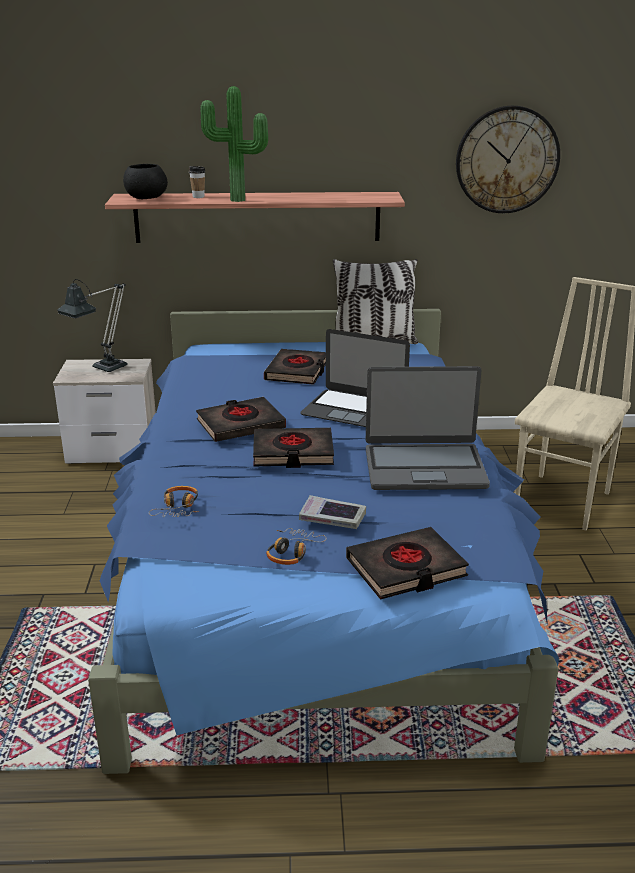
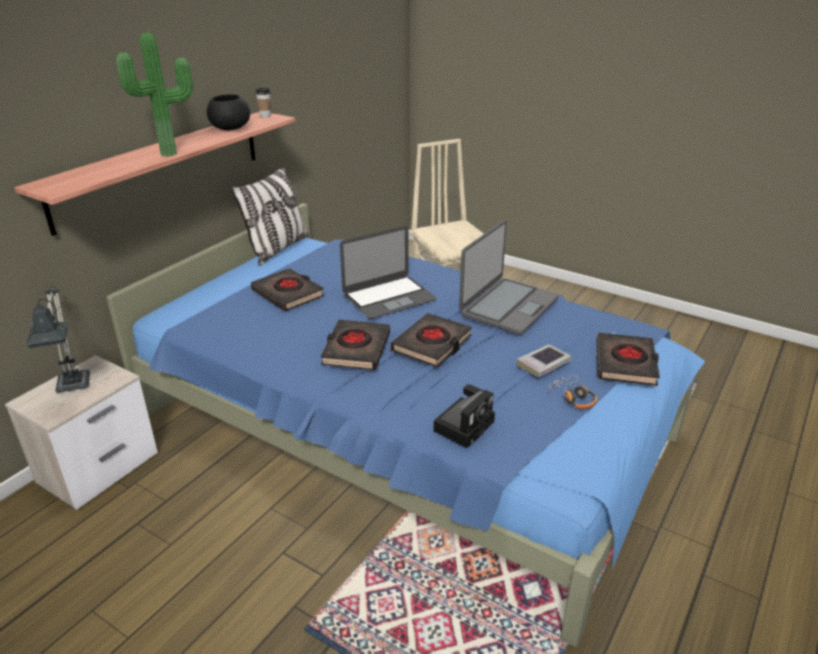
camera: 55 degrees left, 5 degrees up
(146, 198) = (72, 179): black bowl -> black bowl (229, 128)
(178, 508) = (464, 425): headphones -> camera
(198, 197) = (120, 162): cup -> cup (265, 116)
(507, 160) = (320, 65): wall clock -> none

